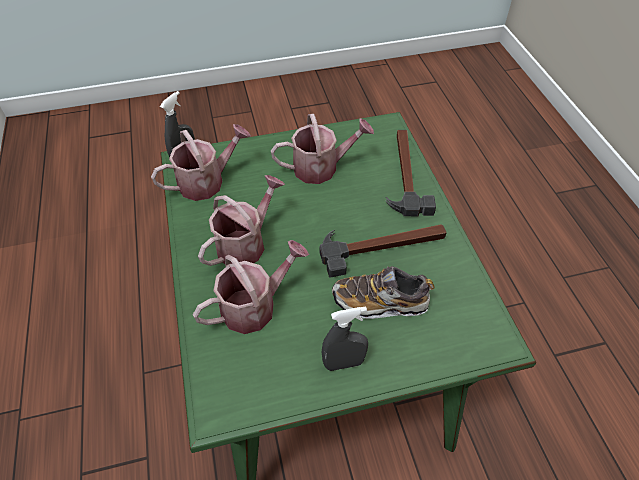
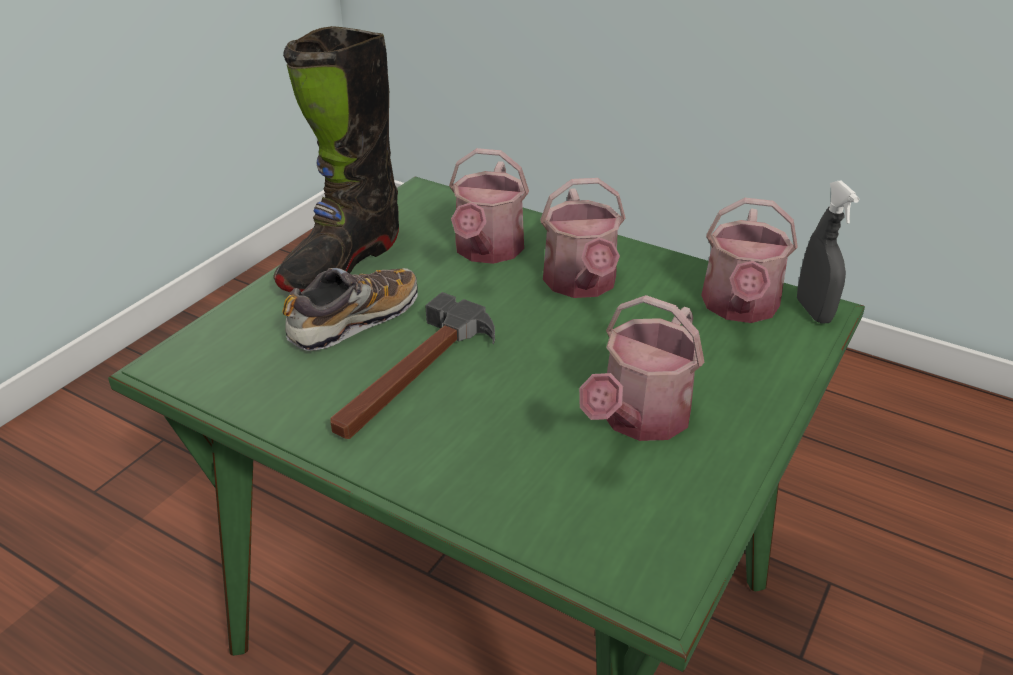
camera: 135 degrees right, 15 degrees down
(344, 363) = (342, 263): grey spray bottle -> black boot
(405, 174) = (499, 499): hammer -> none

